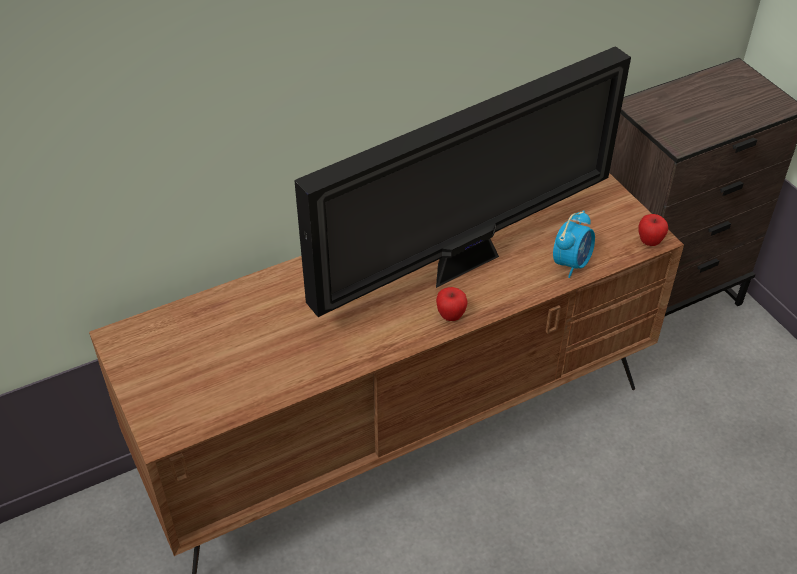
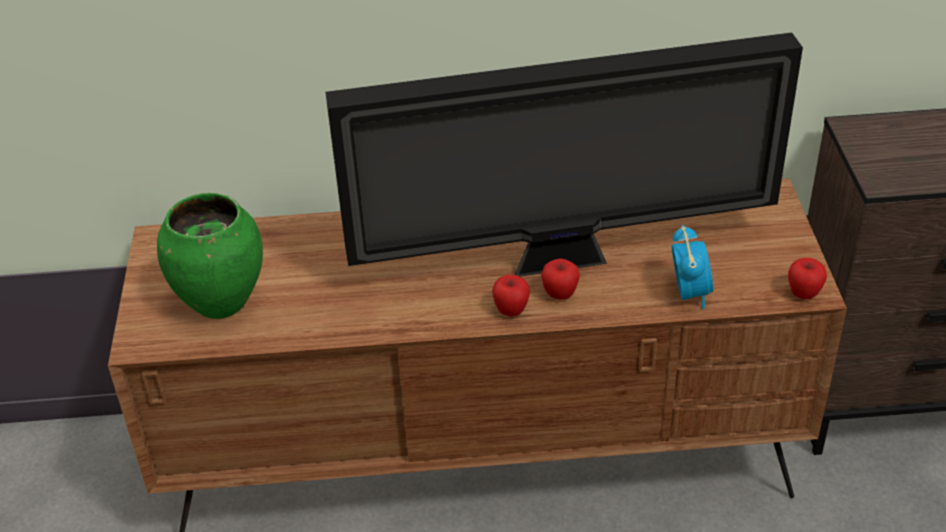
camera: 25 degrees right, 5 degrees down
(210, 378) = (220, 302): none -> green vase
(479, 292) = (560, 295): none -> apple
(571, 263) = (689, 292): alarm clock -> alarm clock turned 60 degrees counterclockwise

